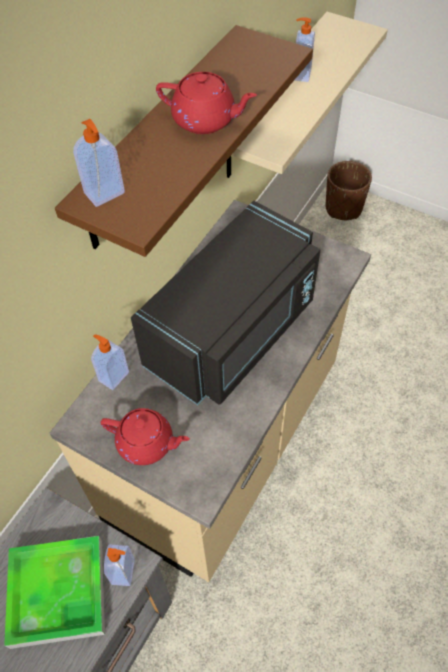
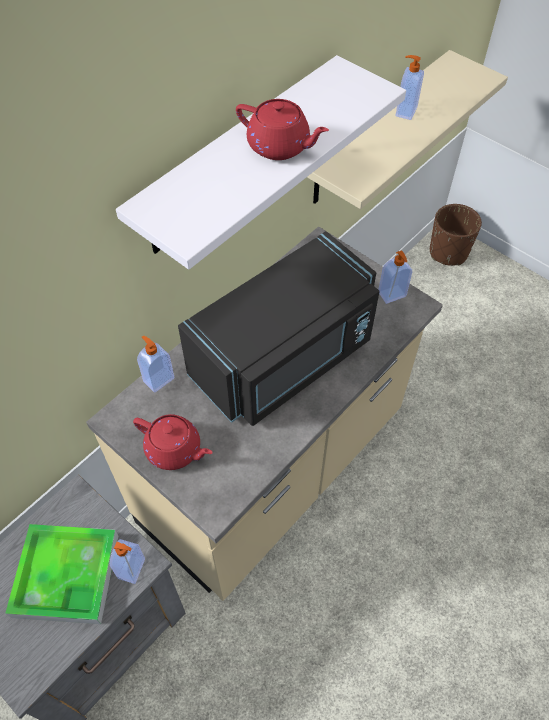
camera: 10 degrees right, 0 degrees up
(105, 194) = (165, 203): soap dispenser -> soap dispenser (392, 295)
(159, 139) = (238, 157): brown shelf -> white shelf

